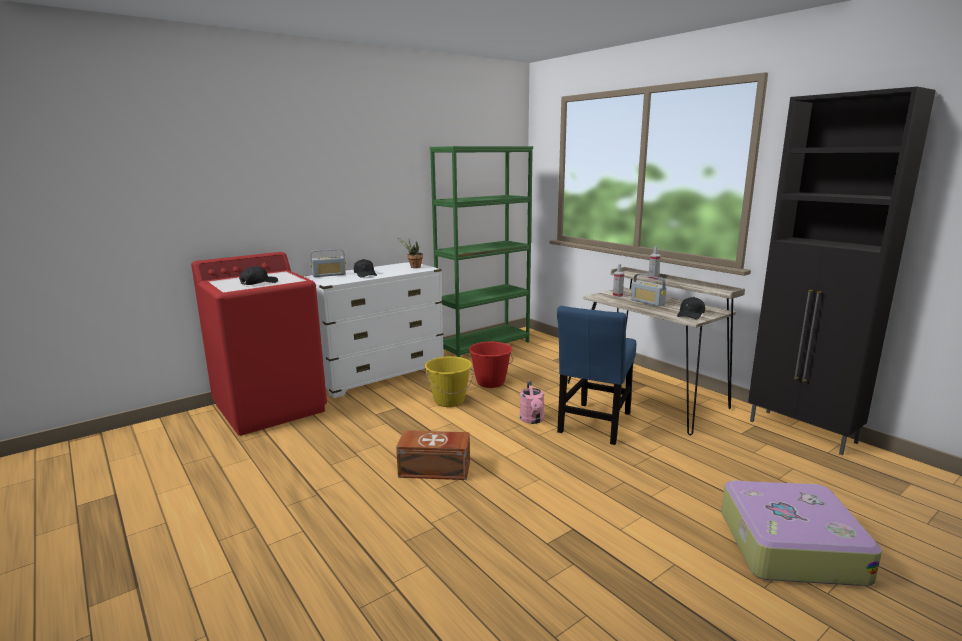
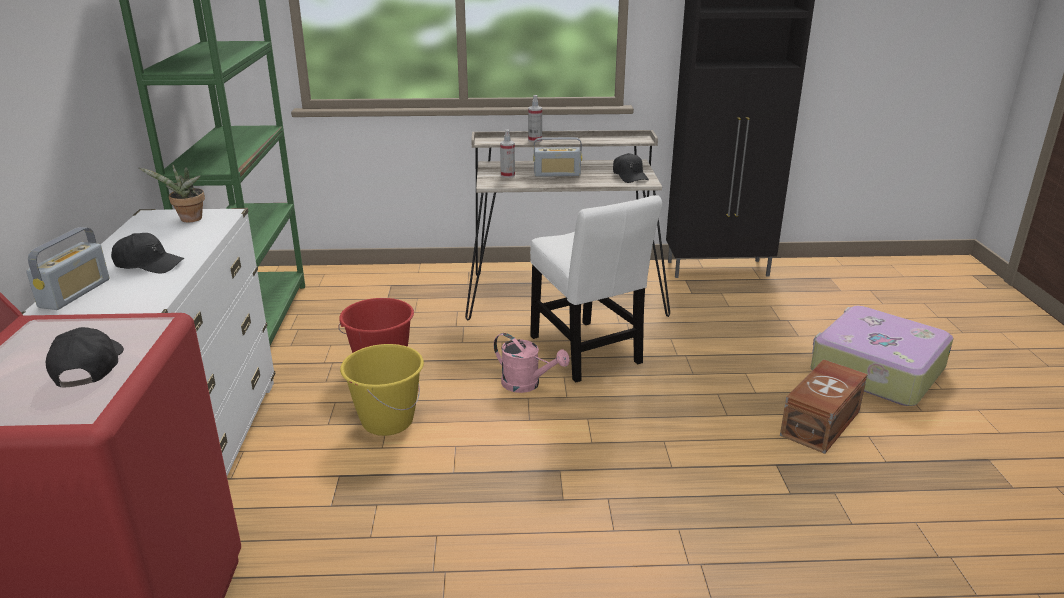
camera: 55 degrees left, 10 degrees up
(435, 470) = (567, 510): brown storage box -> brown storage box (822, 423)
(594, 425) = (587, 353): blue chair -> white chair

